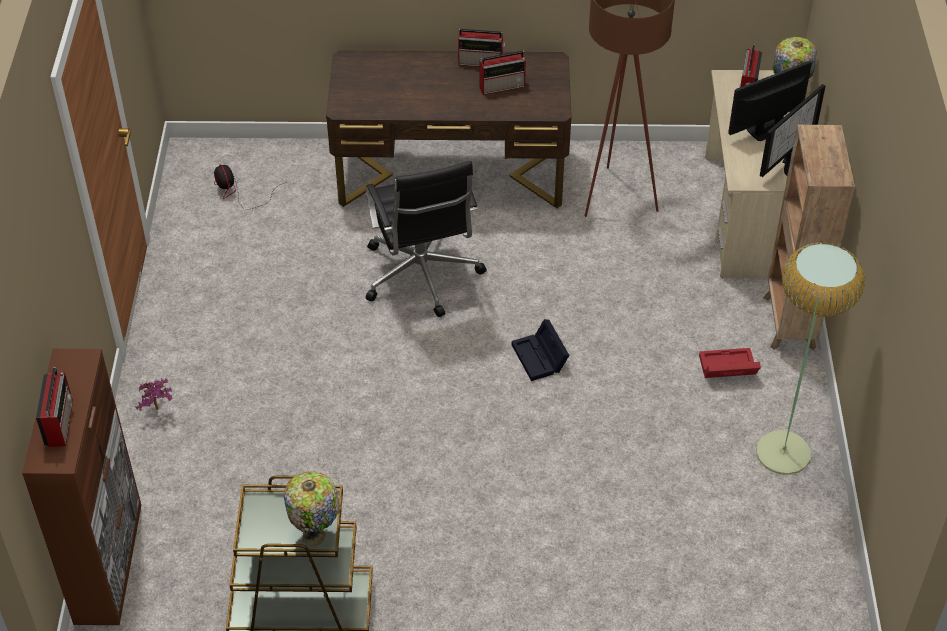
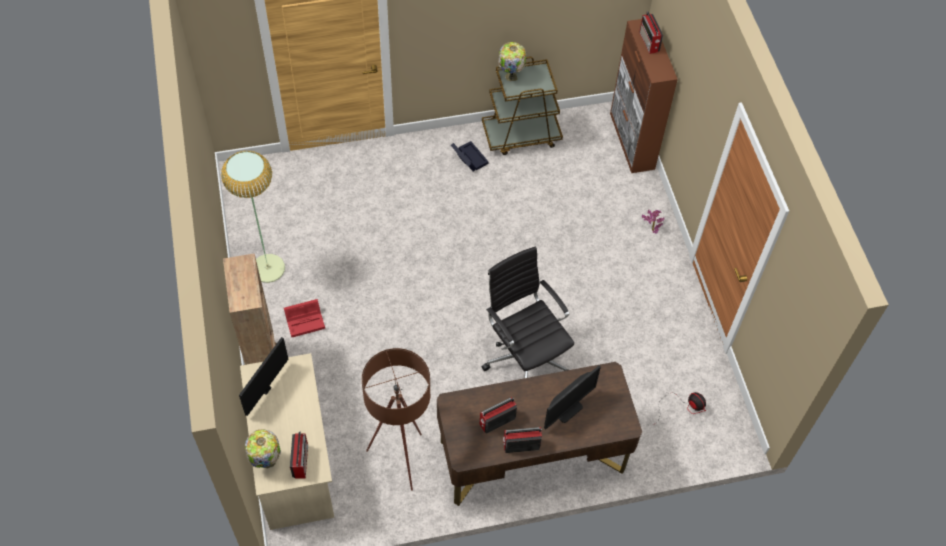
camera: 165 degrees right, 10 degrees up
(540, 358) = (429, 307): black storage box -> black storage box (468, 158)
(766, 129) = (284, 419): monitor -> monitor (567, 409)

